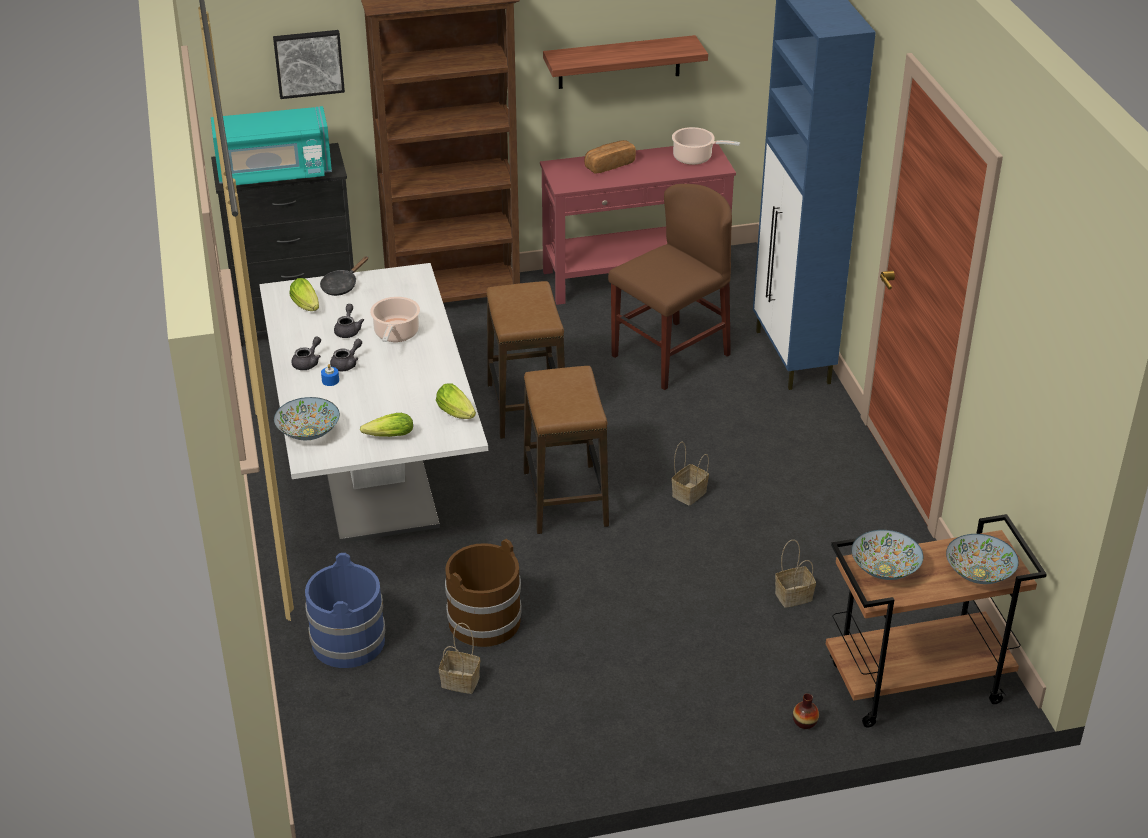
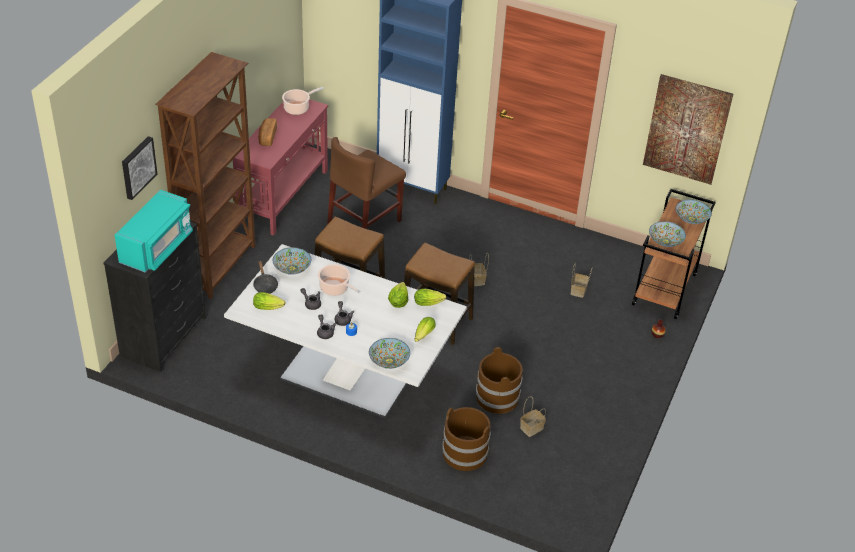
camera: 55 degrees left, 5 degrees up
(348, 641) = (464, 453): blue bucket -> brown bucket
(394, 289) = (292, 268): none -> bowl
(428, 389) = (398, 302): none -> lettuce
(619, 62) = (253, 73): shelf -> none
(670, 355) = (364, 223): brown chair -> brown chair turned 135 degrees counterclockwise
(1044, 407) = (687, 129): none -> picture

